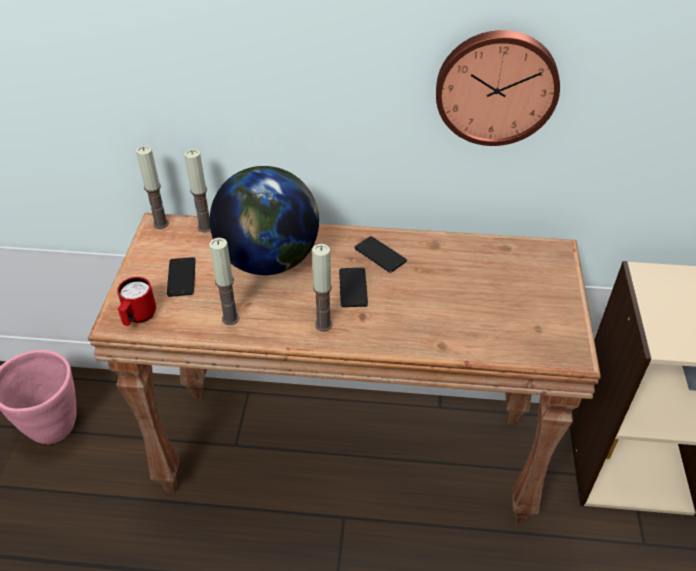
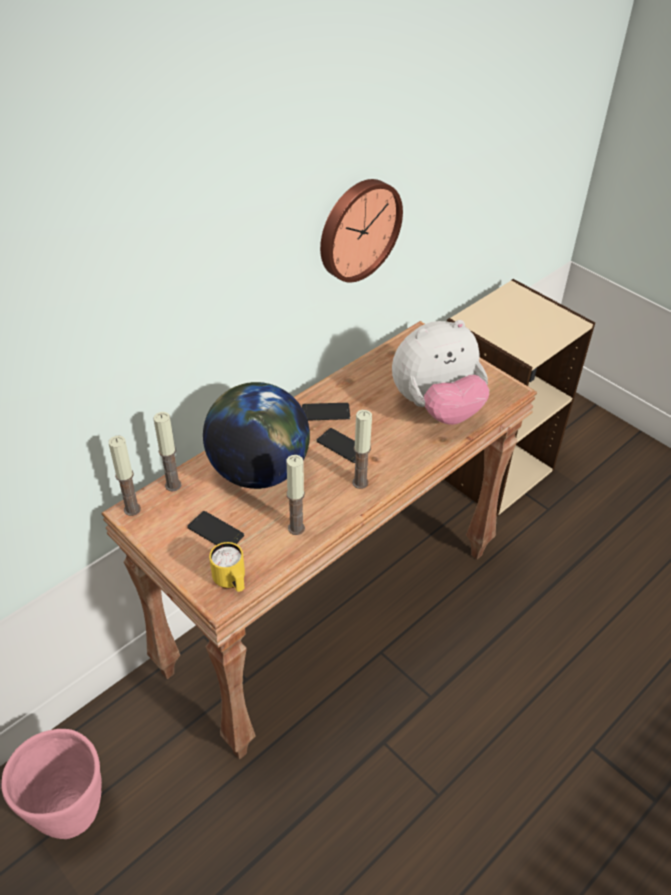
camera: 50 degrees left, 0 degrees up
(138, 318) = (231, 582): red mug -> yellow mug
(476, 318) = (436, 408): none -> plush toy

